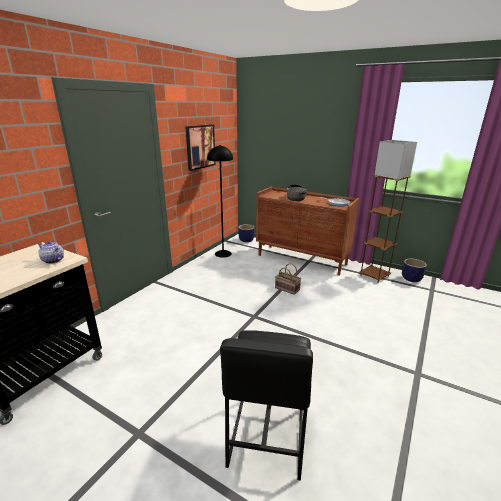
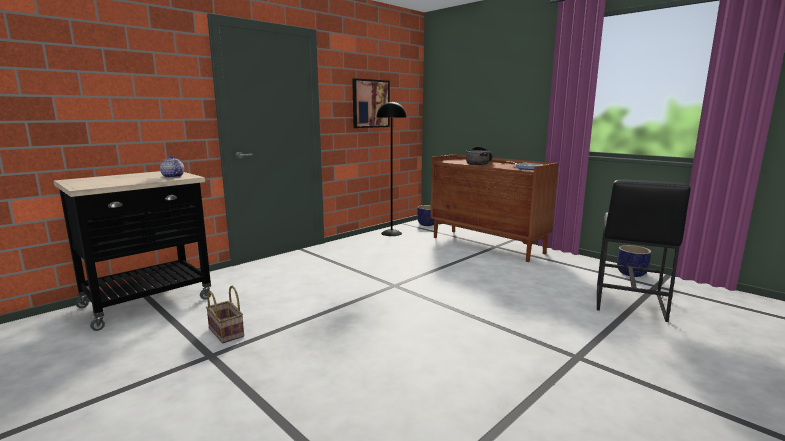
camera: 15 degrees right, 10 degrees down
(267, 437) = (343, 380): black chair -> black chair (629, 303)
(288, 289) = (451, 267): basket -> basket (227, 332)
(374, 276) = (577, 266): brown floor lamp -> none

